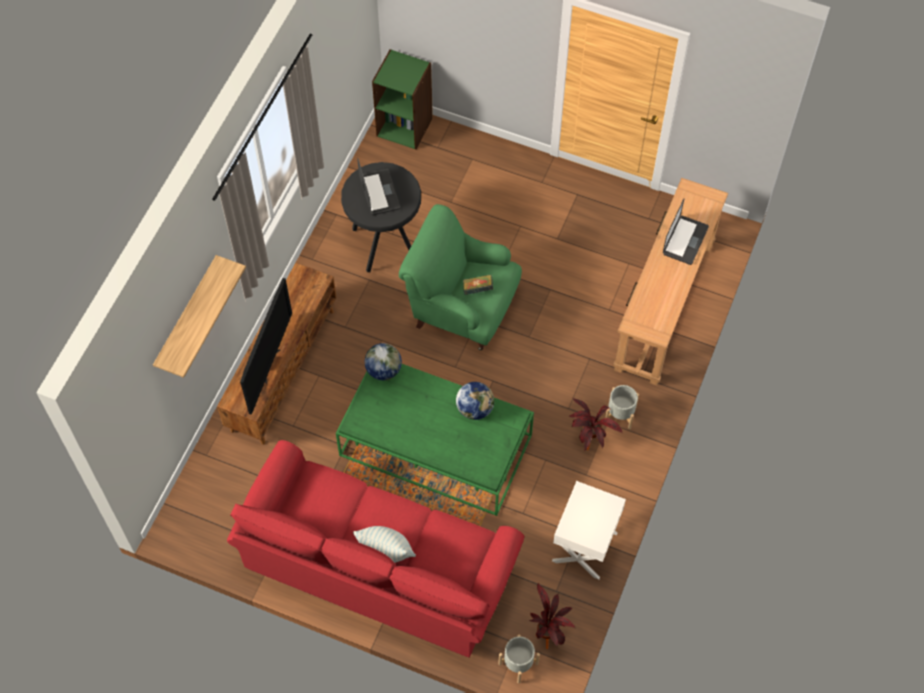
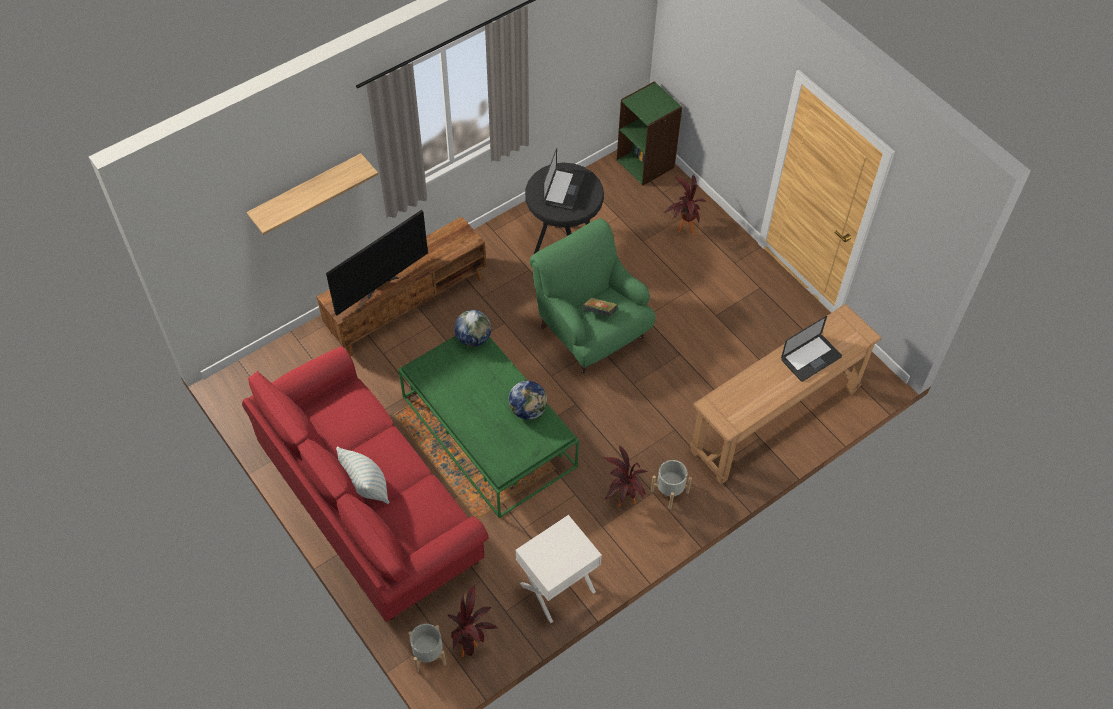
camera: 30 degrees right, 5 degrees down
(479, 176) = (682, 231): none -> potted plant

